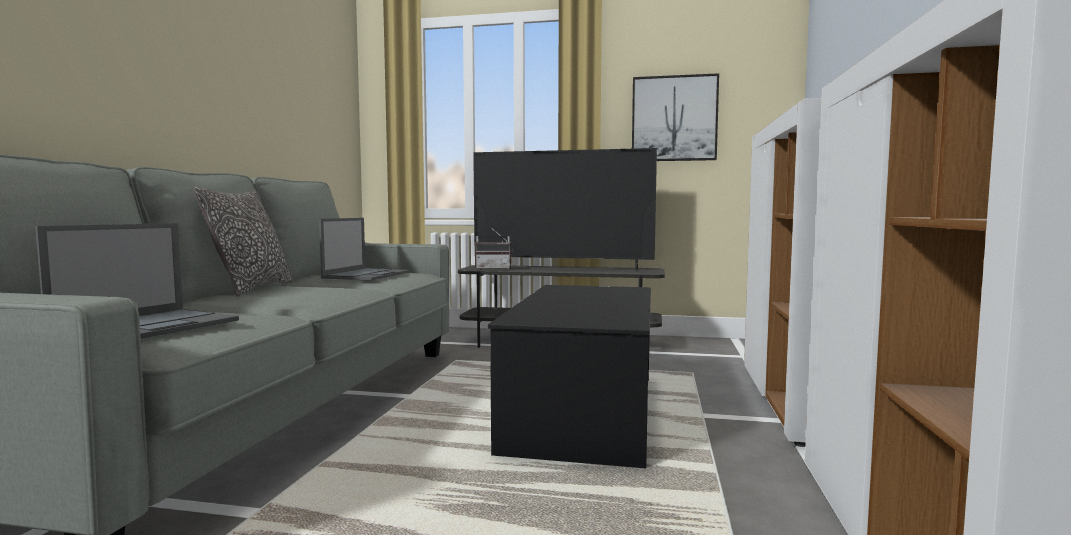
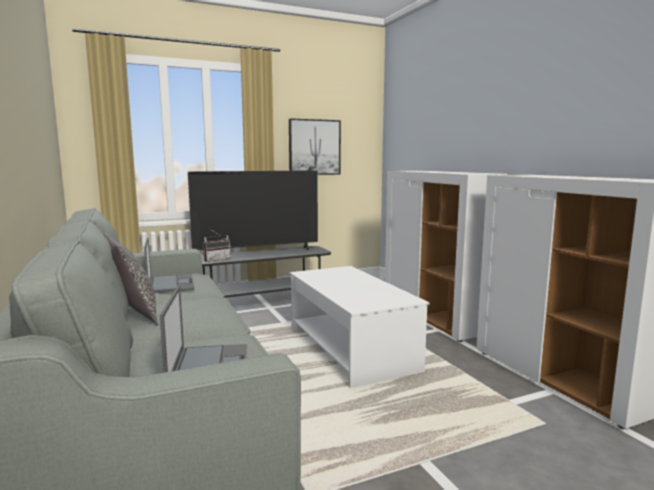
camera: 35 degrees left, 5 degrees up
(584, 411) = (350, 348): black coffee table -> white coffee table

